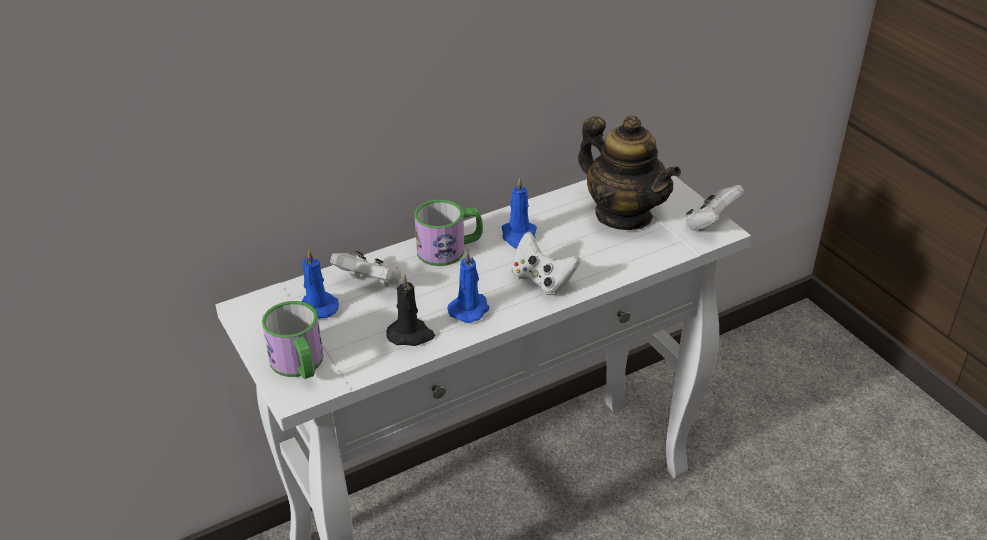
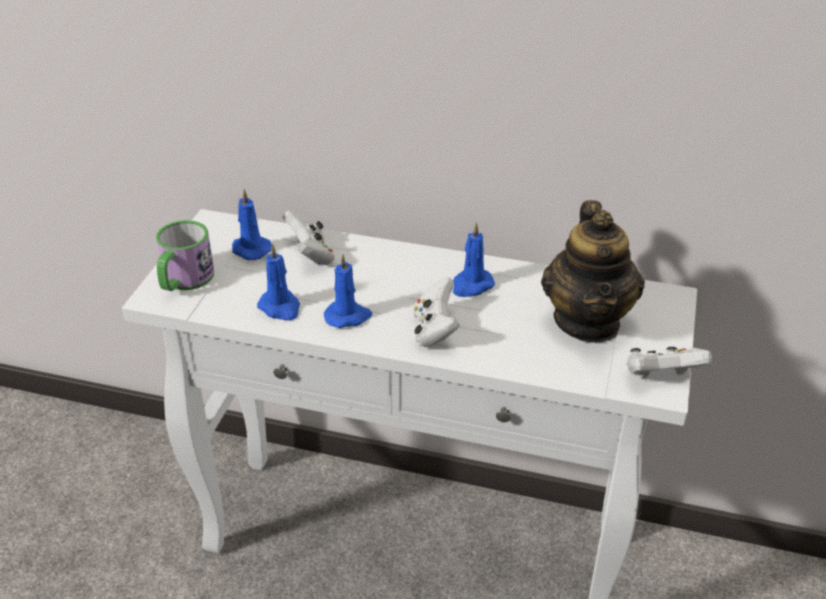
camera: 45 degrees right, 0 degrees up
(411, 335) = (280, 308): black candle -> blue candle
(449, 249) = (403, 264): mug -> none

